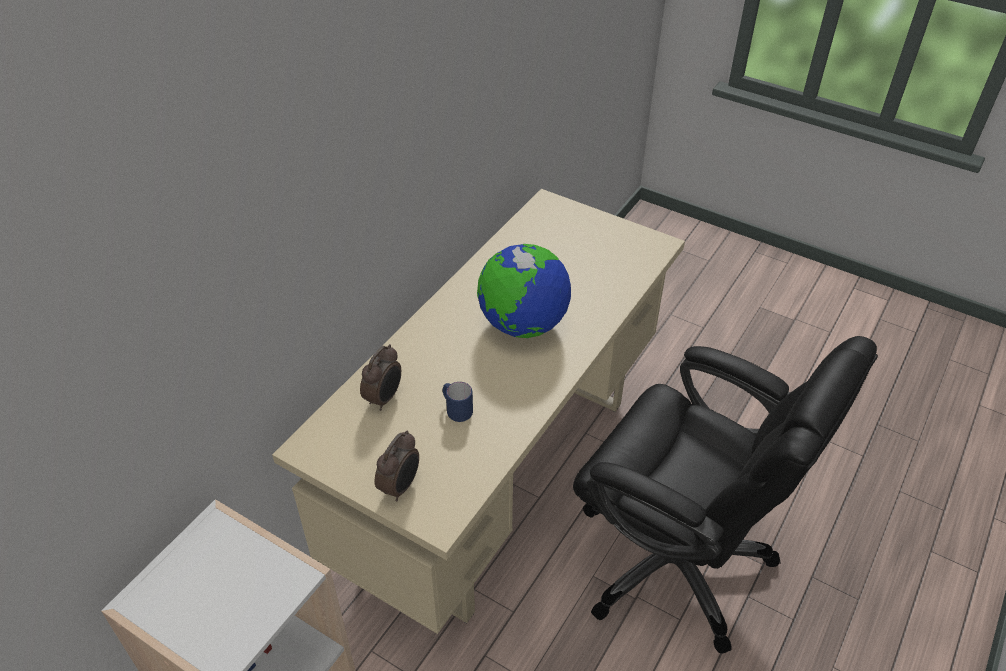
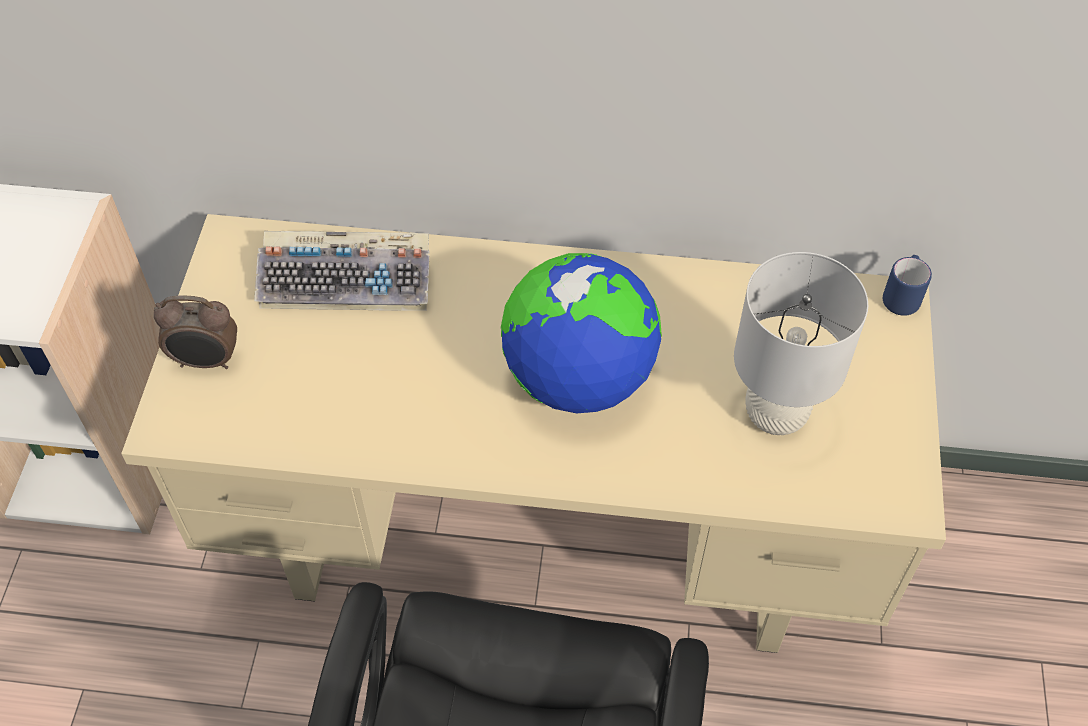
camera: 65 degrees right, 10 degrees up
(384, 398) = (349, 280): alarm clock -> keyboard
(456, 410) = (365, 366): blue mug -> blue mug (902, 297)
(588, 264) = (777, 413): none -> grey table lamp

